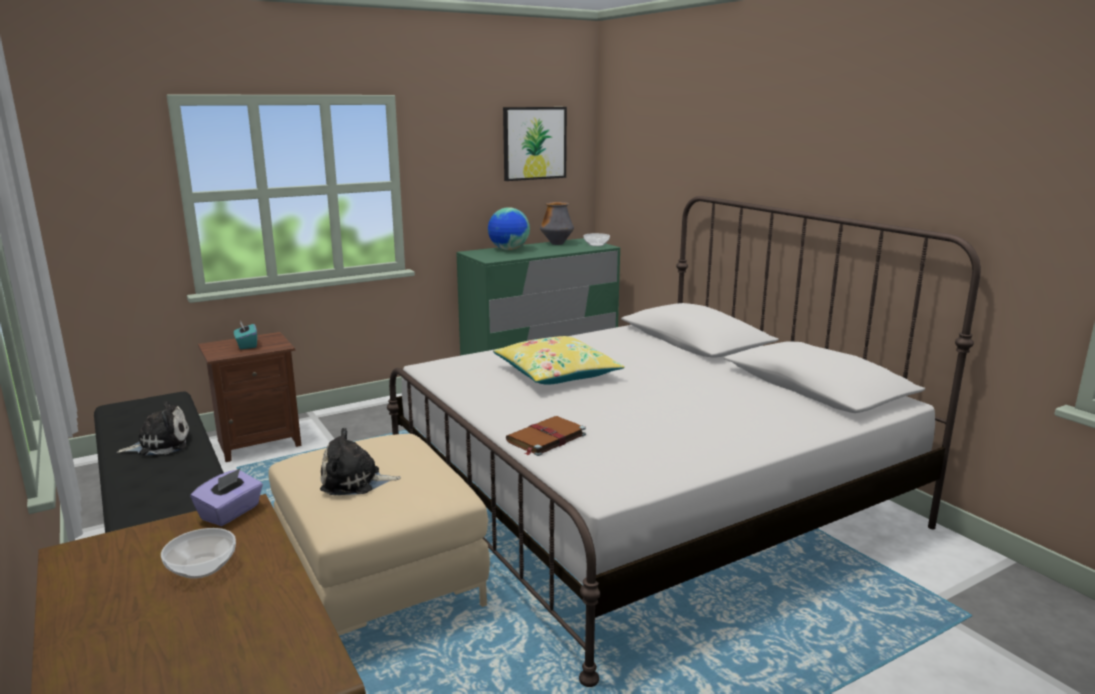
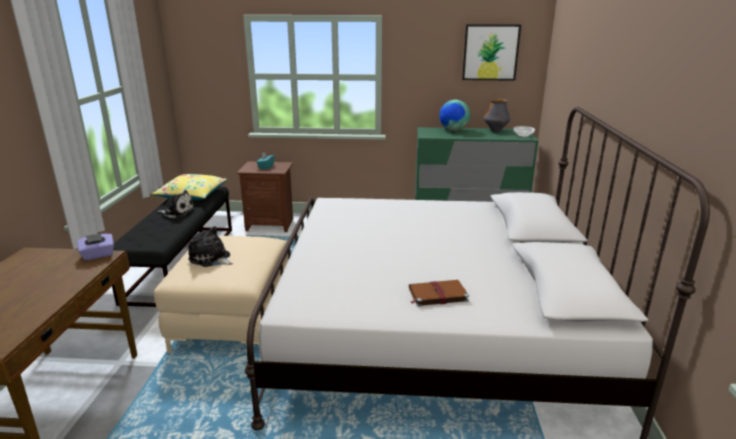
camera: 35 degrees right, 5 degrees up
(203, 567) = (49, 277): bowl -> none
(545, 438) = (313, 265): brown book -> brown book (437, 295)
(557, 373) = (391, 225): yellow pillow -> yellow pillow (192, 194)

